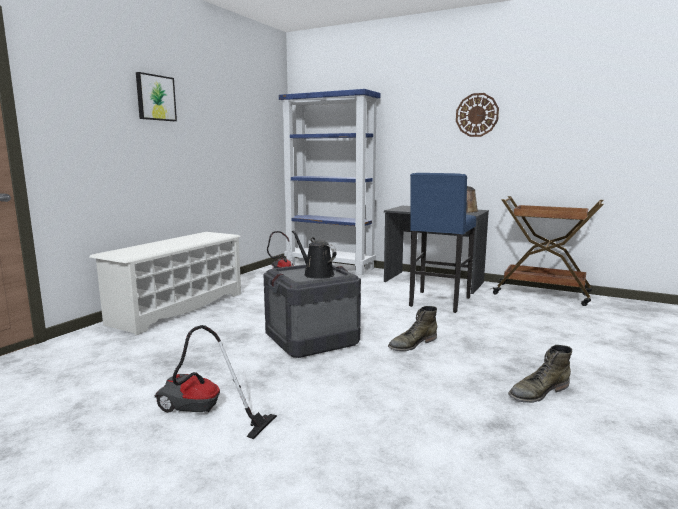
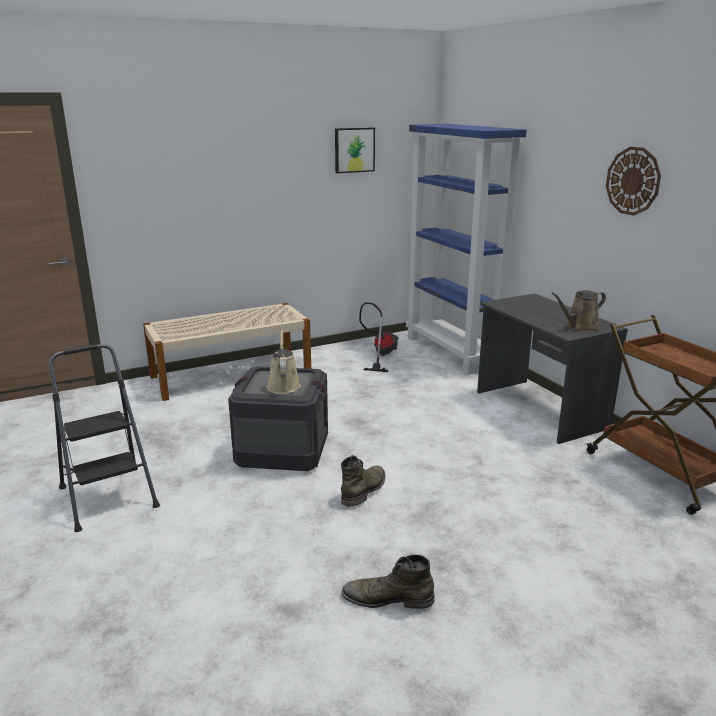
camera: 35 degrees right, 10 degrees up
(155, 98) = (226, 151): picture -> picture (354, 150)
(178, 308) = (231, 374): white shoe rack -> beige bench
(202, 413) = (108, 494): vacuum cleaner -> black step ladder
(316, 274) = (283, 385): black watering can -> beige watering can
(412, 344) = (364, 490): green boot -> green boot turned 120 degrees clockwise
(438, 302) = (490, 443): blue stool -> none

